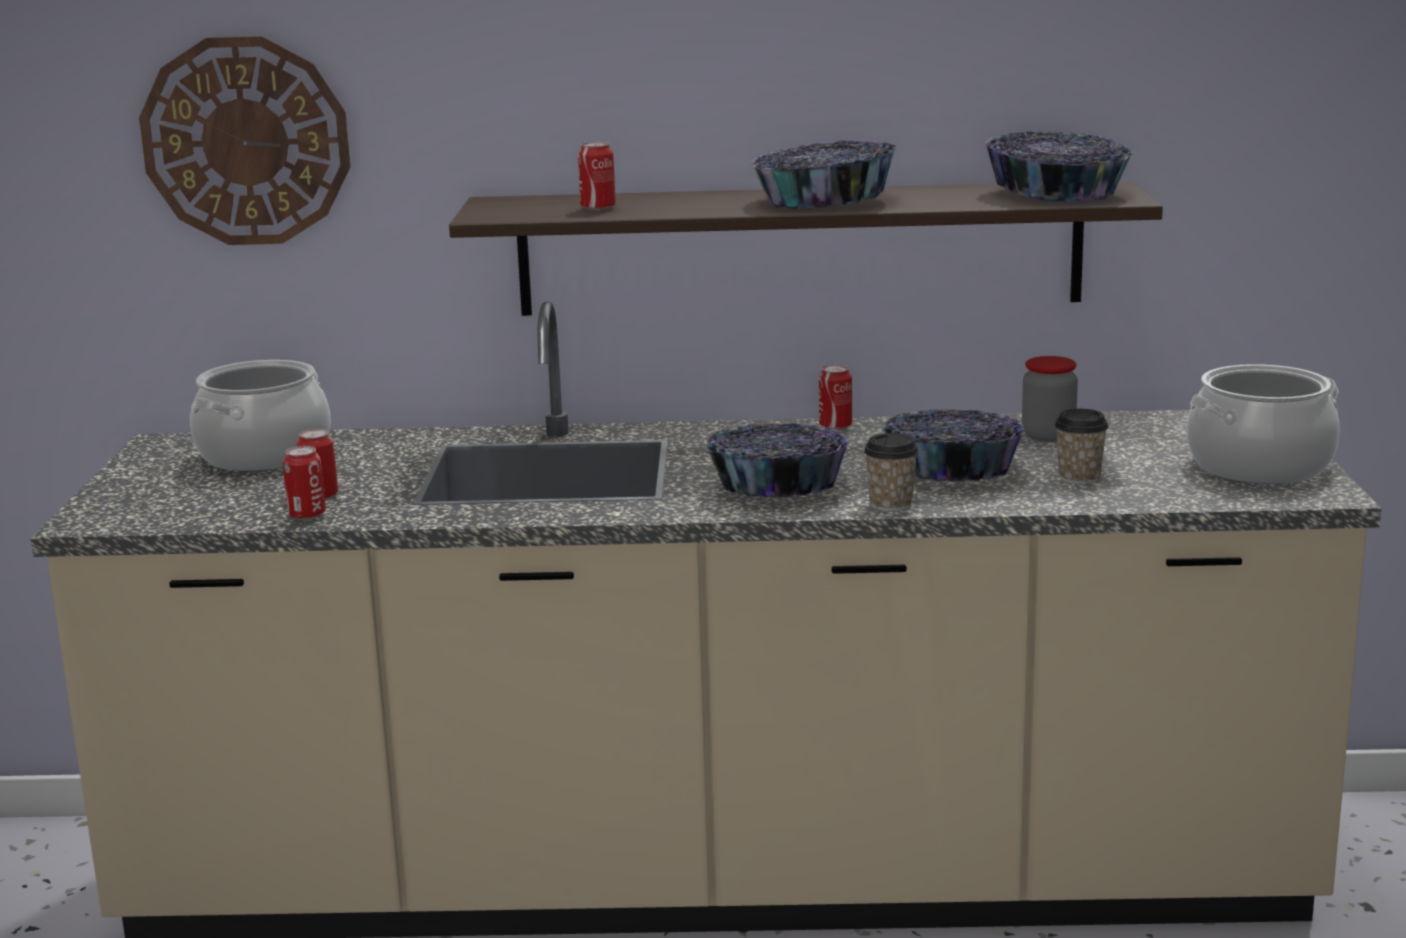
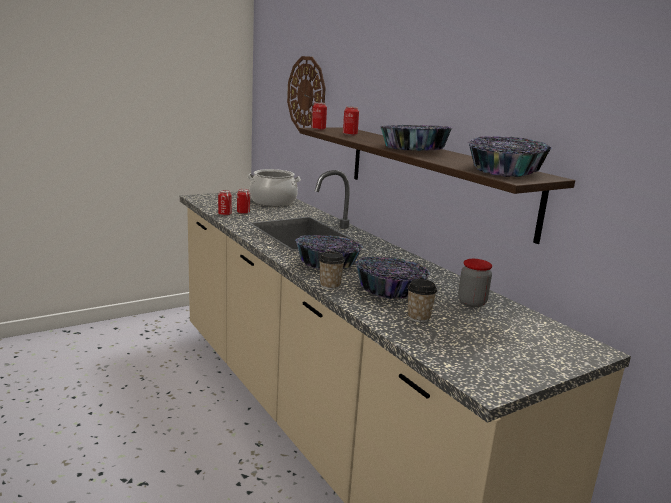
camera: 55 degrees right, 0 degrees up
(835, 426) = (417, 262): can -> can (318, 129)
(1260, 466) = (507, 361): cooking pot -> none

